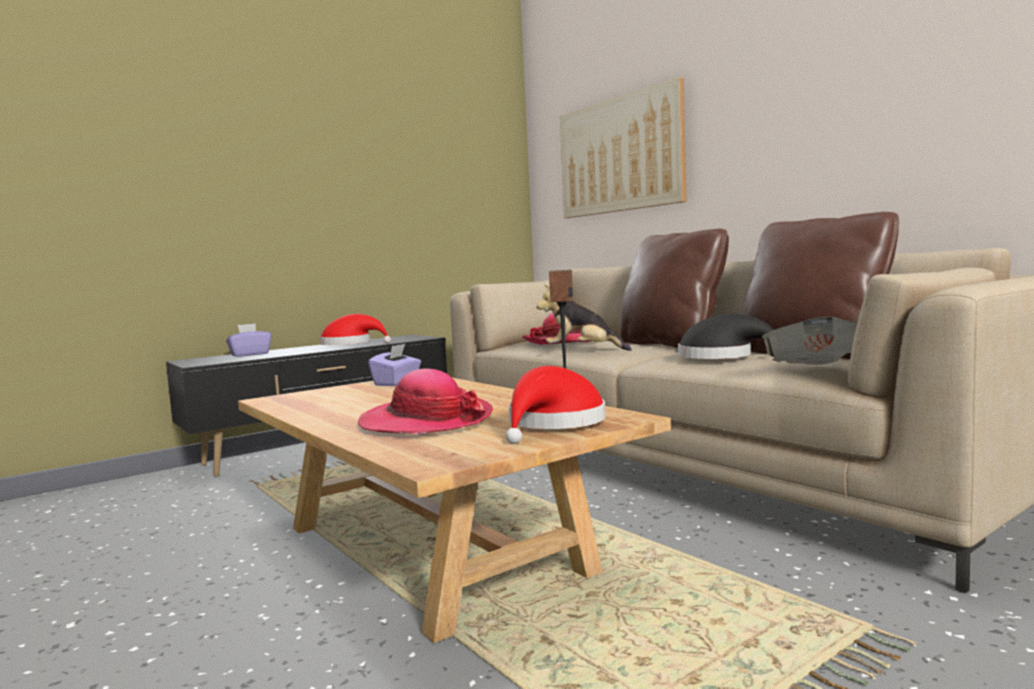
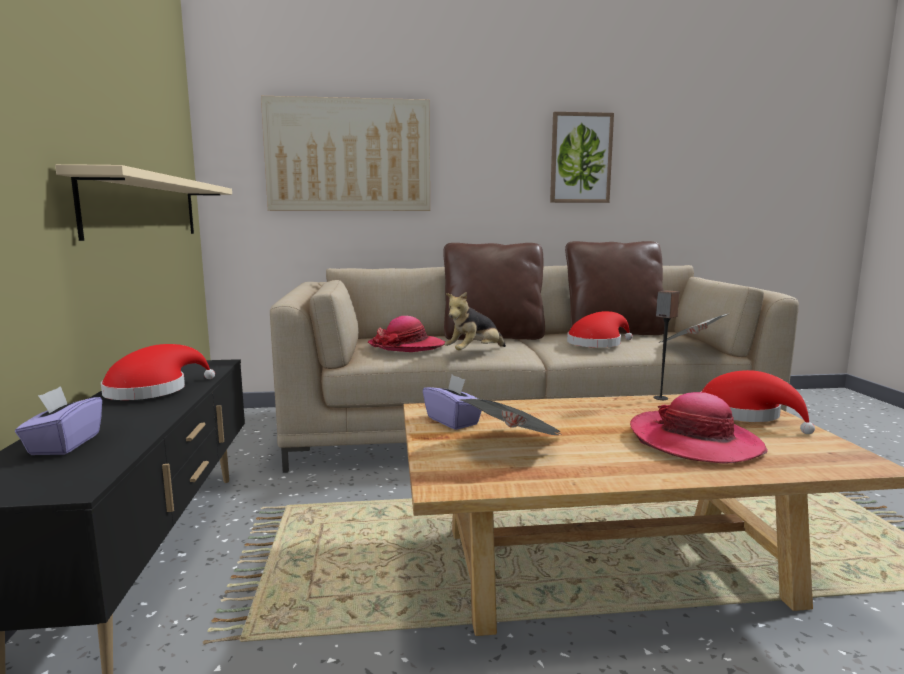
camera: 60 degrees left, 5 degrees up
(356, 397) = (515, 446): none -> newspaper
(429, 224) = (145, 208): none -> beige shelf
(721, 357) = (597, 343): black hat -> red hat
(863, 99) = (580, 158): none -> picture

